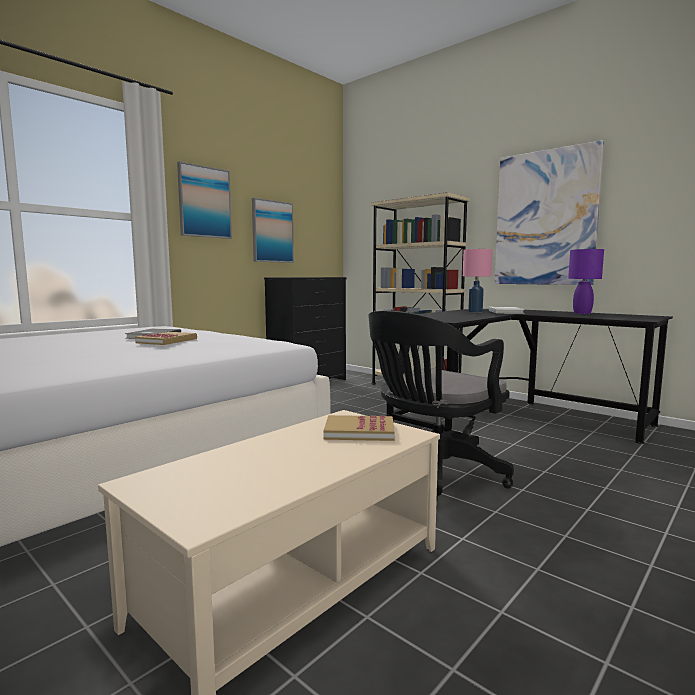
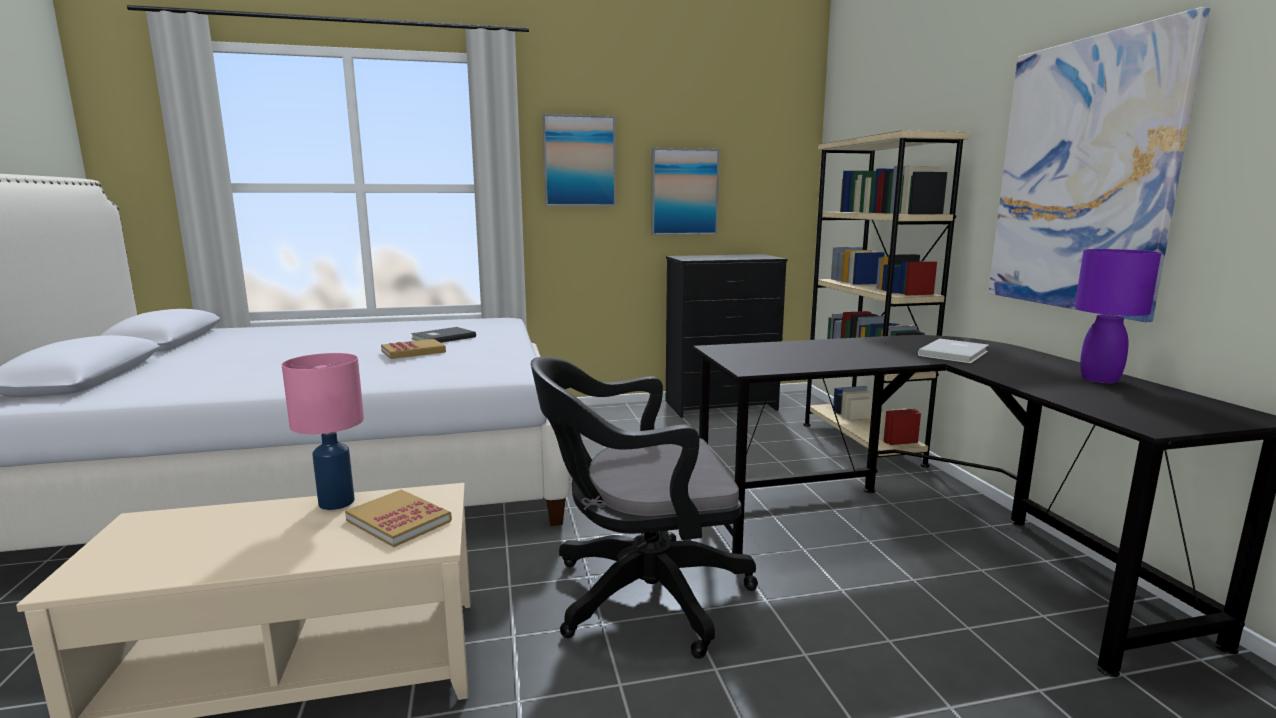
camera: 35 degrees right, 5 degrees up
(475, 312) = (894, 347): pink table lamp -> pink table lamp (335, 503)

